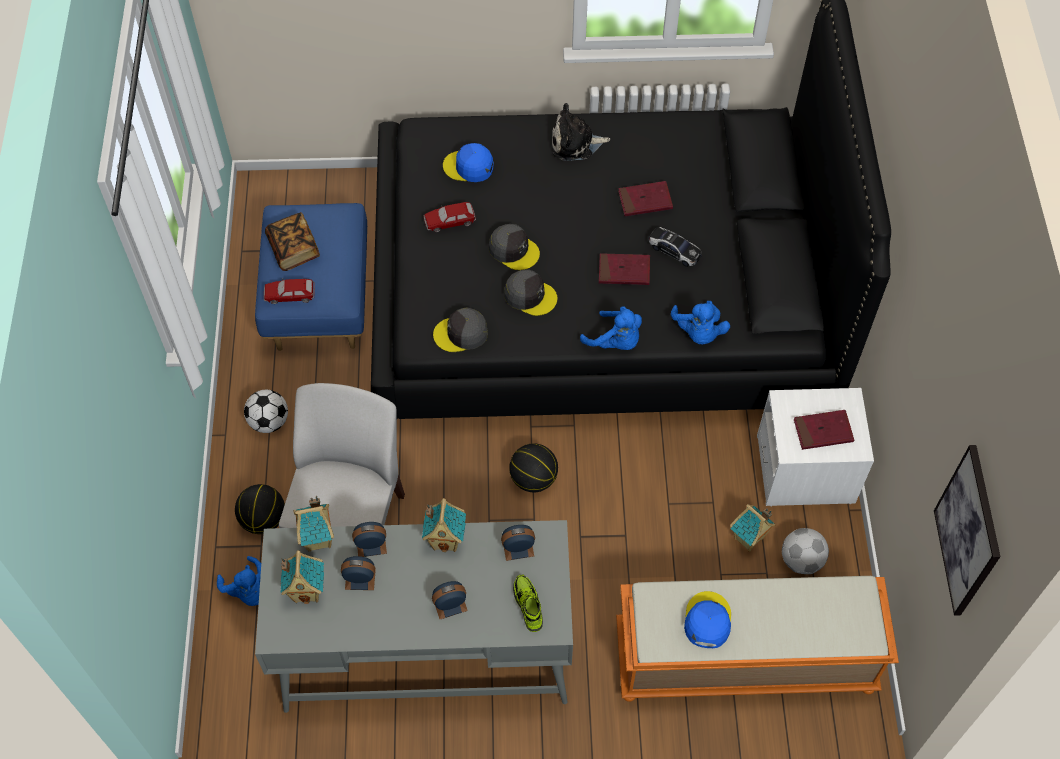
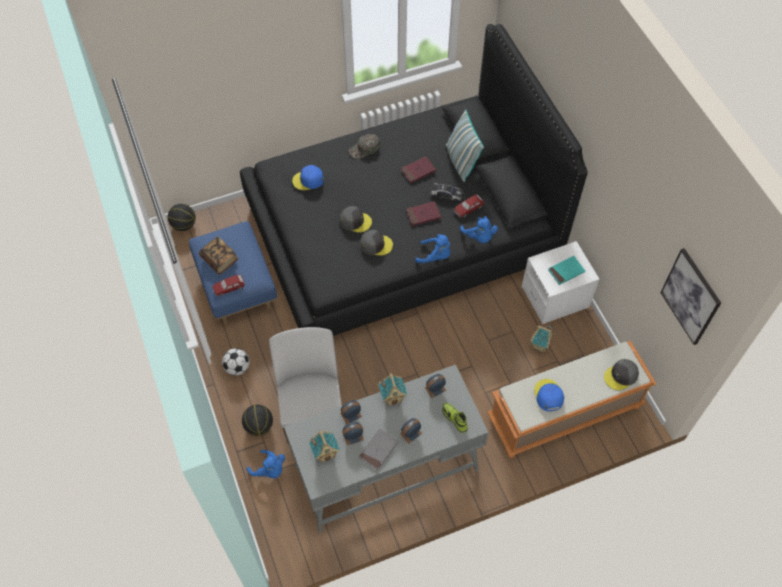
camera: 20 degrees left, 0 degrees up
(319, 539) = (319, 422): toy house -> none
(389, 613) = (378, 450): none -> grey book
(449, 221) = (310, 215): toy car -> toy car (468, 208)
(461, 334) = (345, 278): grey cap -> grey cap (621, 376)
(533, 479) = (407, 351): basketball -> basketball (184, 225)
(575, 143) = (364, 149): plush toy -> green cap
(719, 206) = (461, 162): none -> pillow
(801, 561) = (573, 348): football -> none
(823, 431) = (566, 271): red book -> turquoise book

